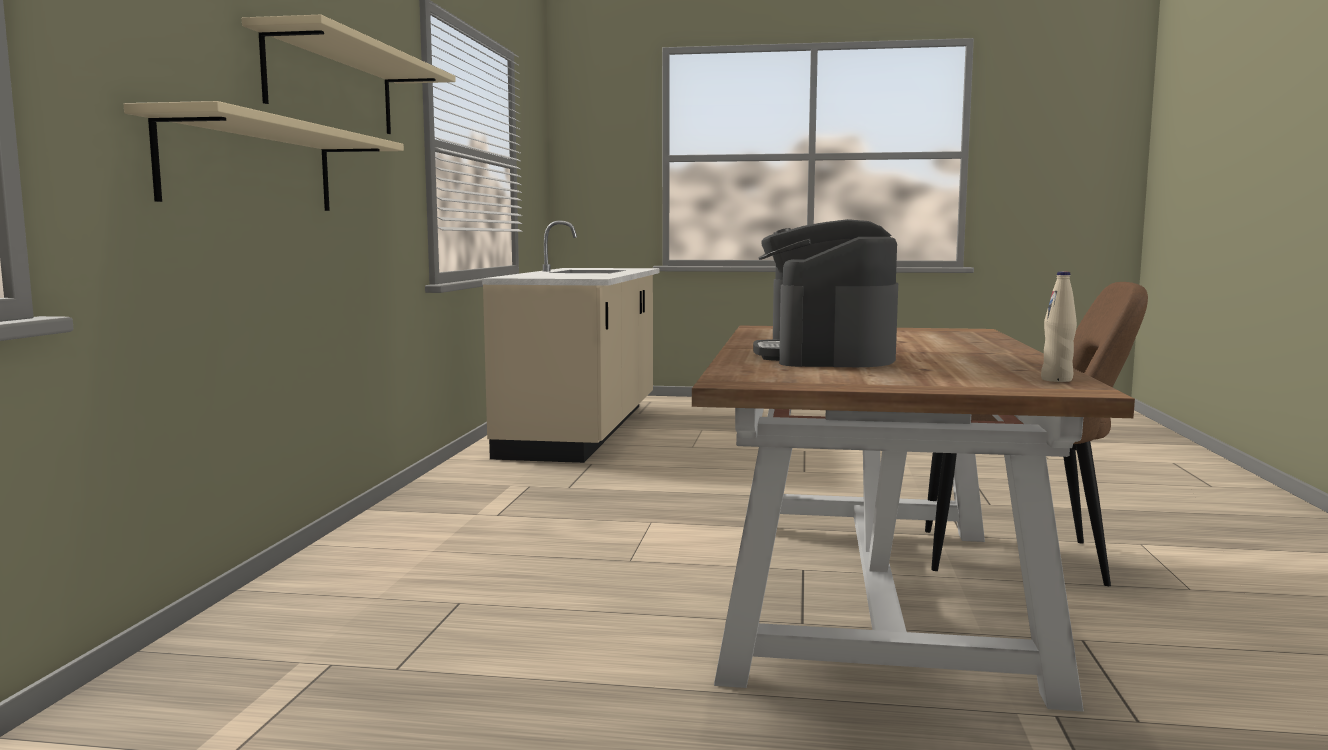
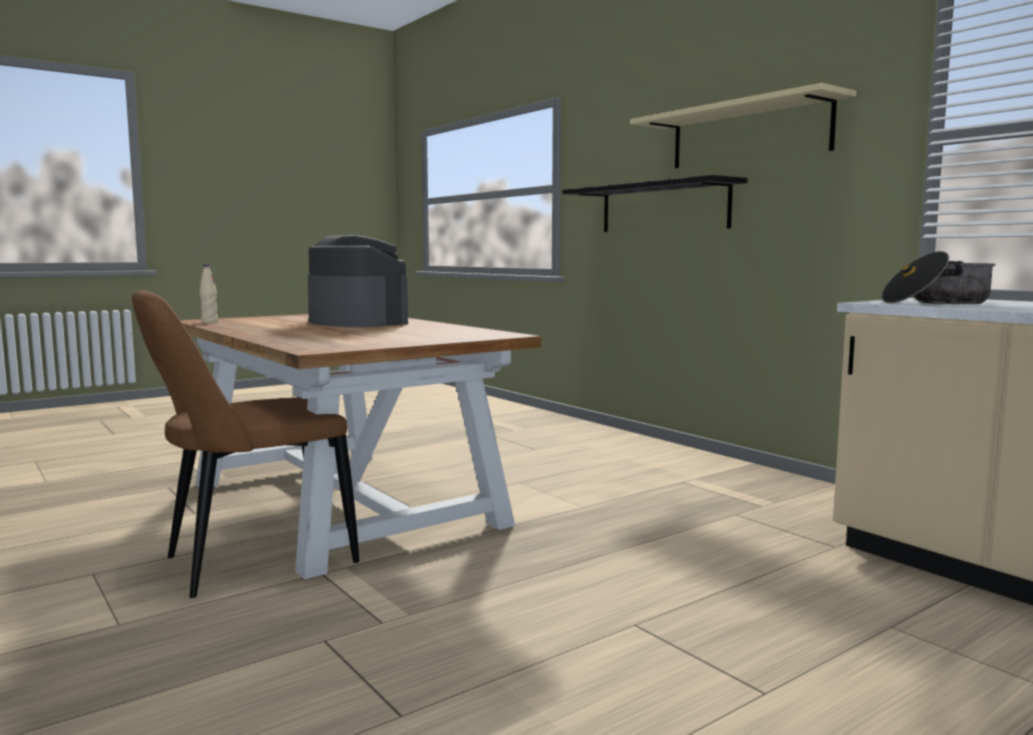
camera: 135 degrees right, 0 degrees up
(251, 167) = (663, 208): beige shelf -> black shelf
(570, 276) = (936, 302): none -> cooking pot

